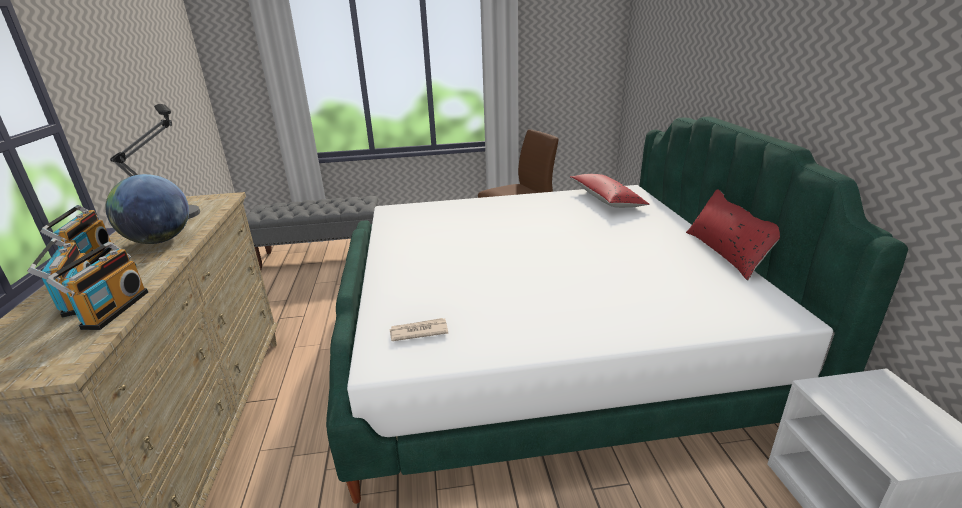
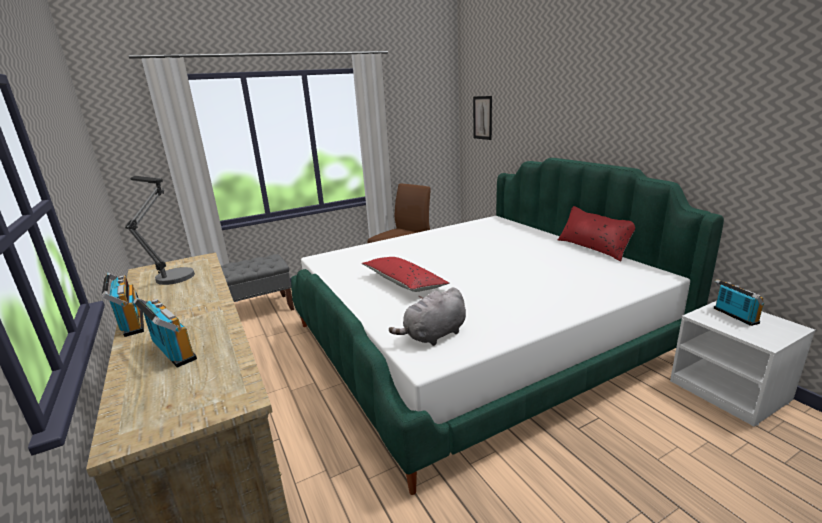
camera: 20 degrees left, 5 degrees down
(113, 310) = (223, 351): radio -> radio (734, 316)
(160, 240) = (186, 298): globe -> none
(418, 331) = (433, 335): newspaper -> grey plush toy
(606, 199) = (484, 227): red pillow -> red pillow (404, 283)
(647, 51) = (482, 117): none -> picture

